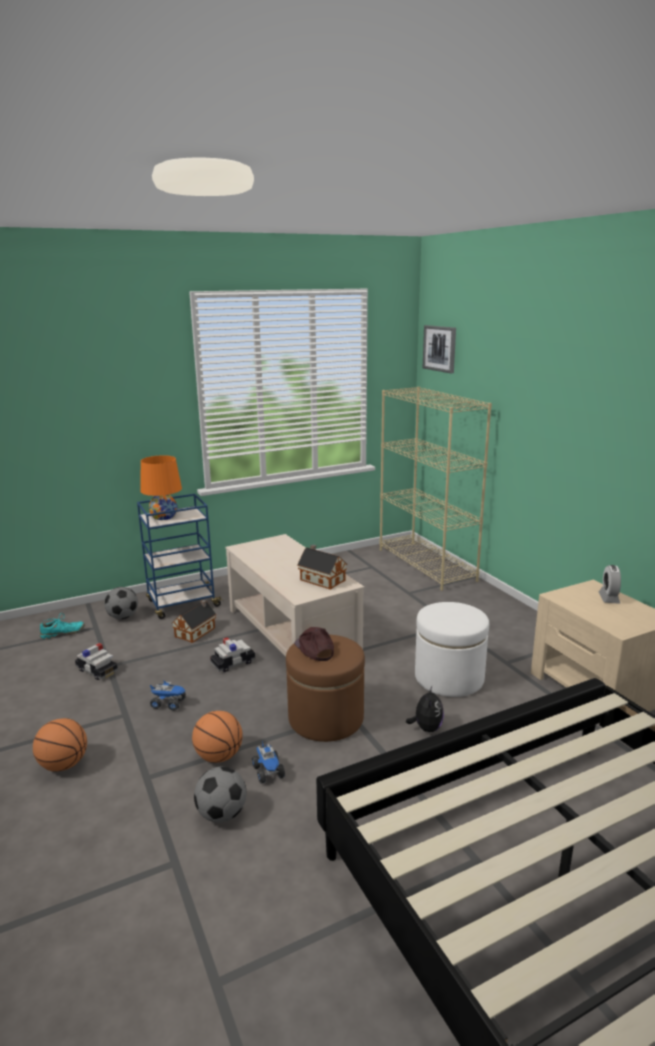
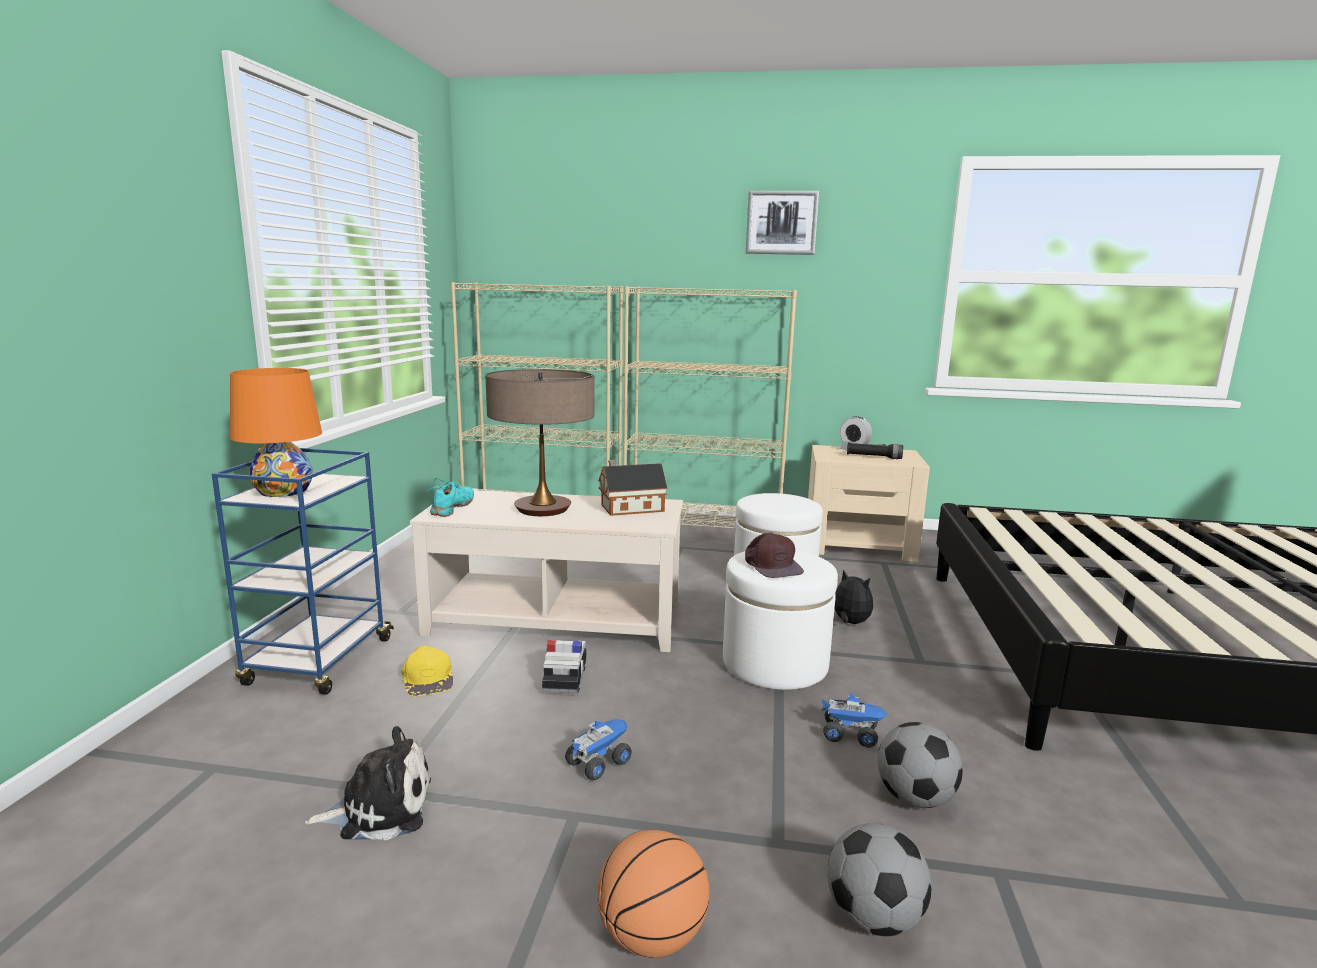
camera: 55 degrees left, 5 degrees down
(62, 633) = (151, 816): turquoise shoe -> turquoise shoe (453, 508)
(97, 670) = (380, 808): toy car -> plush toy
(123, 617) = (240, 727): football -> football (873, 917)
(196, 631) = (428, 678): toy house -> yellow cap
(219, 756) = (783, 761): basketball -> none
(285, 562) = (543, 509): none -> table lamp
(314, 649) = (772, 565): brown cap -> brown cap turned 120 degrees counterclockwise
(326, 718) = (775, 663): brown ottoman -> white ottoman
(440, 348) = (508, 229): picture -> picture (781, 223)
(509, 616) = (703, 525): none -> beige bookcase
(603, 610) = (873, 457): none -> black flashlight

